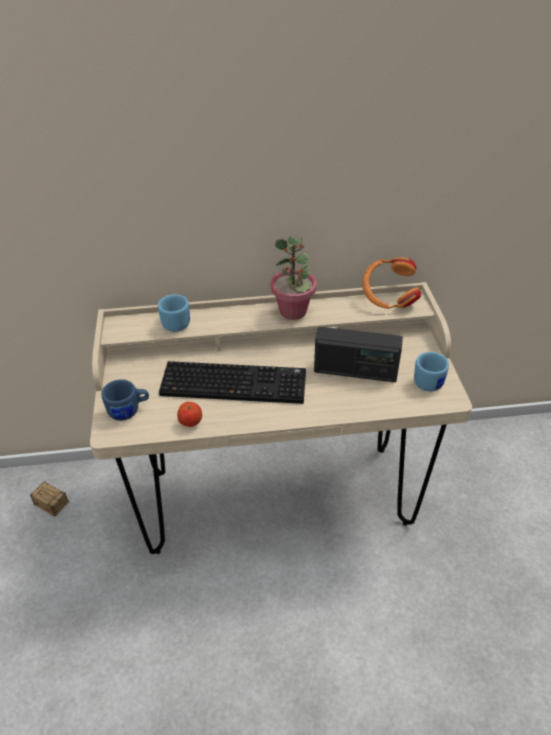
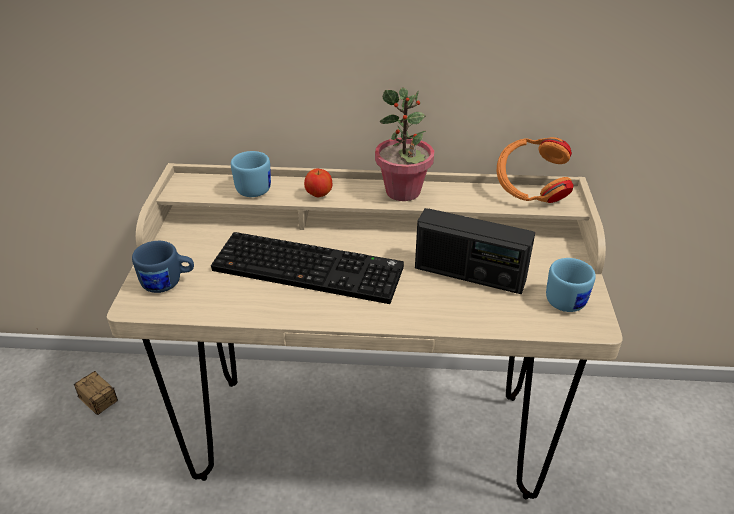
camera: 10 degrees right, 5 degrees down
(191, 422) = (238, 307): apple -> apple (319, 195)

